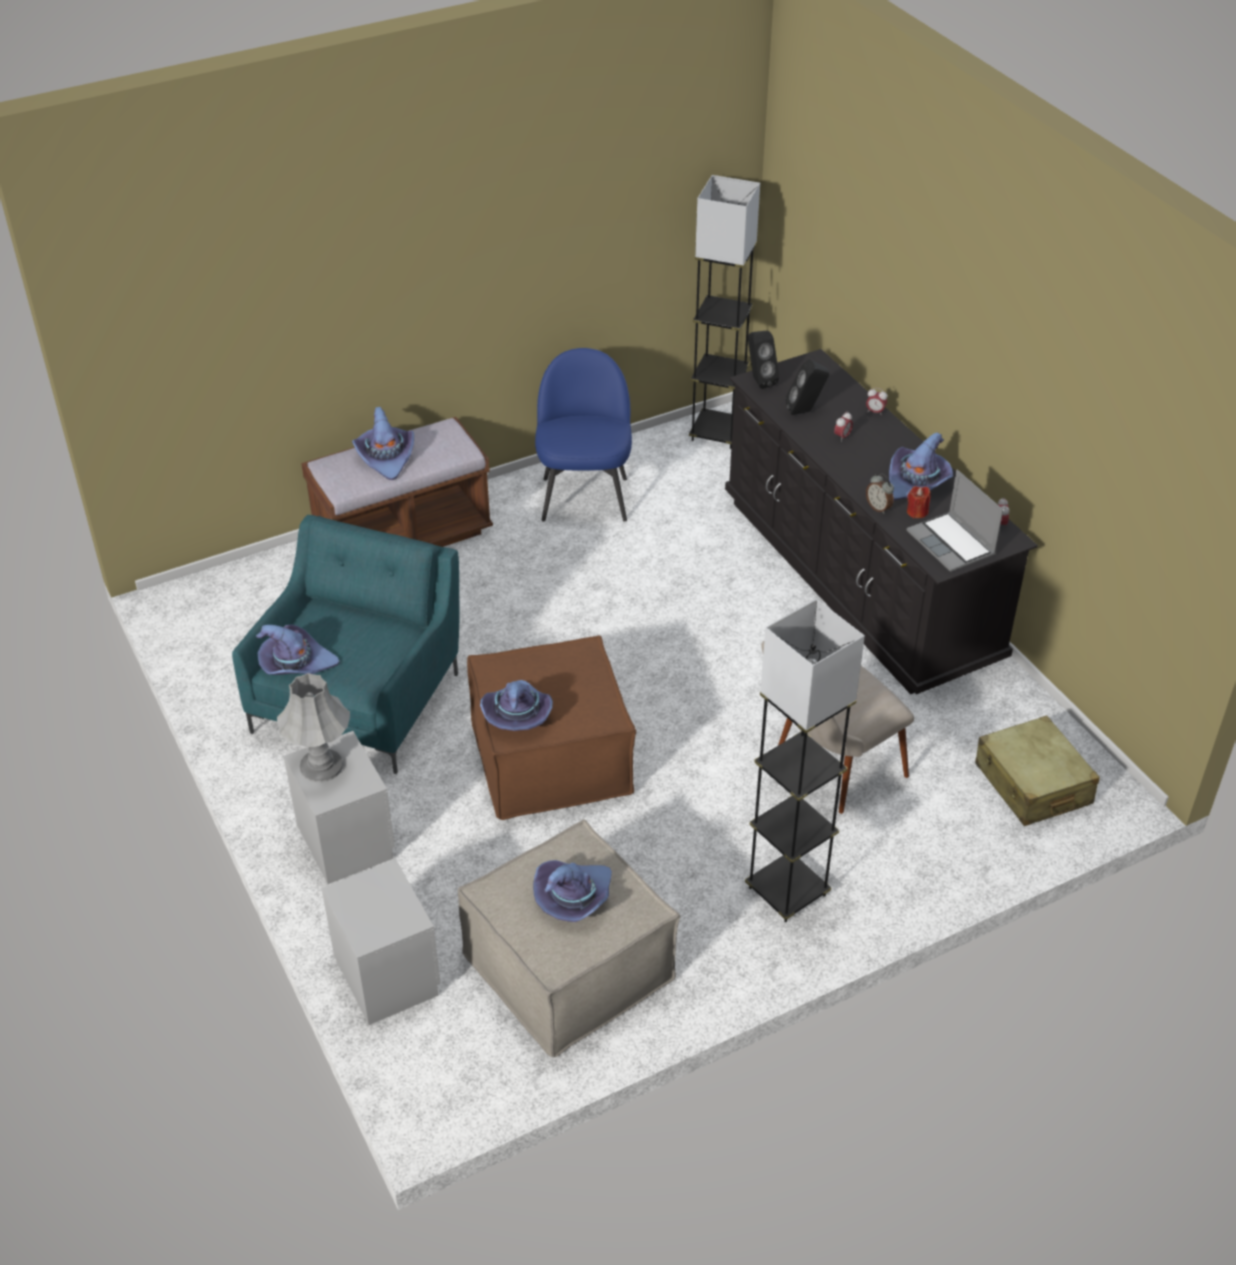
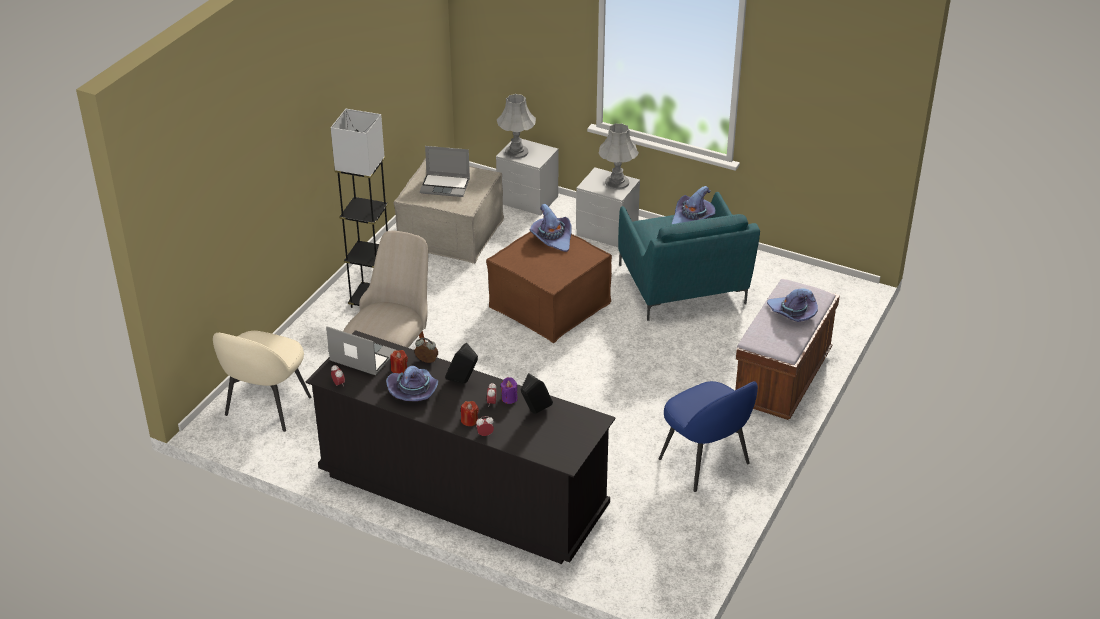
camera: 145 degrees right, 5 degrees down
(393, 915) = (516, 152): none -> grey table lamp
(574, 897) = (445, 186): purple hat -> laptop
(717, 433) = (672, 568): grey floor lamp -> none
(759, 381) = (591, 423): black speaker -> black speaker (463, 382)
(819, 434) = (509, 398): none -> purple candle
(880, 430) = (469, 421): none -> red candle
(1032, 784) = (266, 407): beige suitcase -> beige chair

